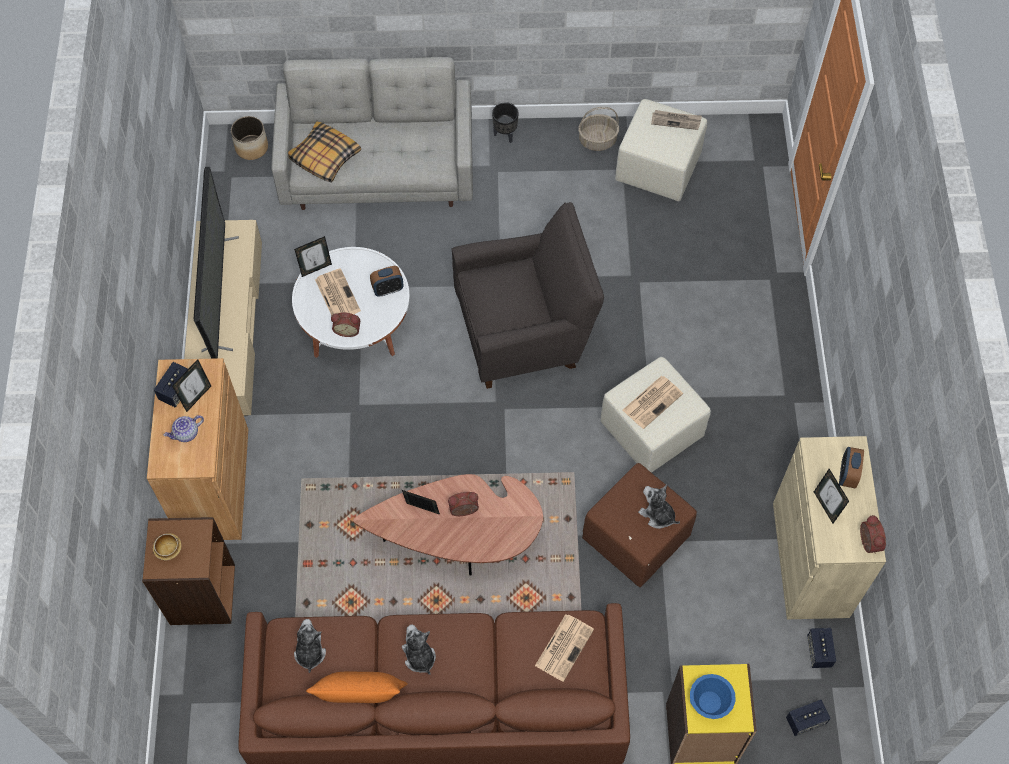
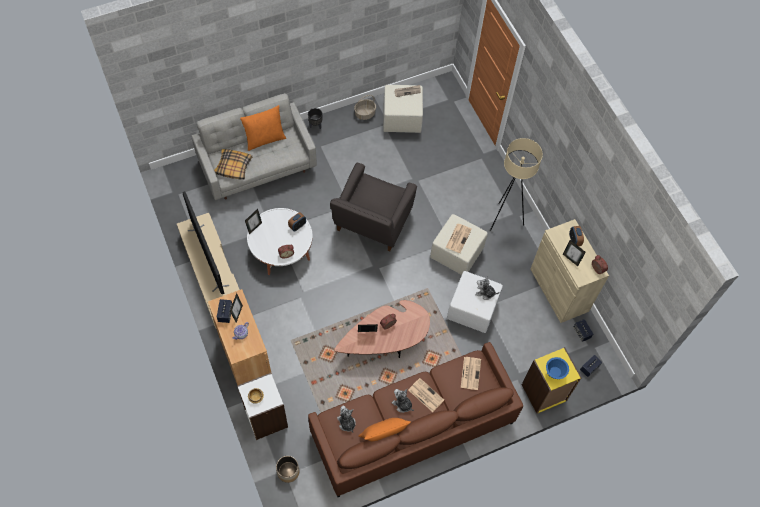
camera: 25 degrees left, 0 degrees up
(201, 594) = (265, 418): brown bookcase -> white bookcase
(252, 147) = (182, 174): planter -> planter (288, 471)
(337, 295) = (272, 237): newspaper -> newspaper (425, 395)
(396, 127) = (265, 139): none -> orange pillow
(525, 330) = (371, 224): grey armchair -> grey armchair turned 150 degrees clockwise
(635, 539) = (472, 310): brown ottoman -> white ottoman
(764, 400) = (504, 220): none -> beige floor lamp

